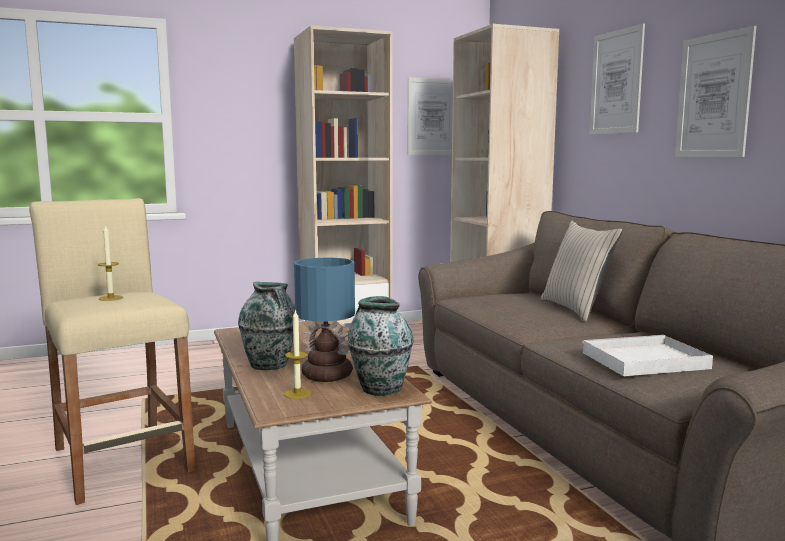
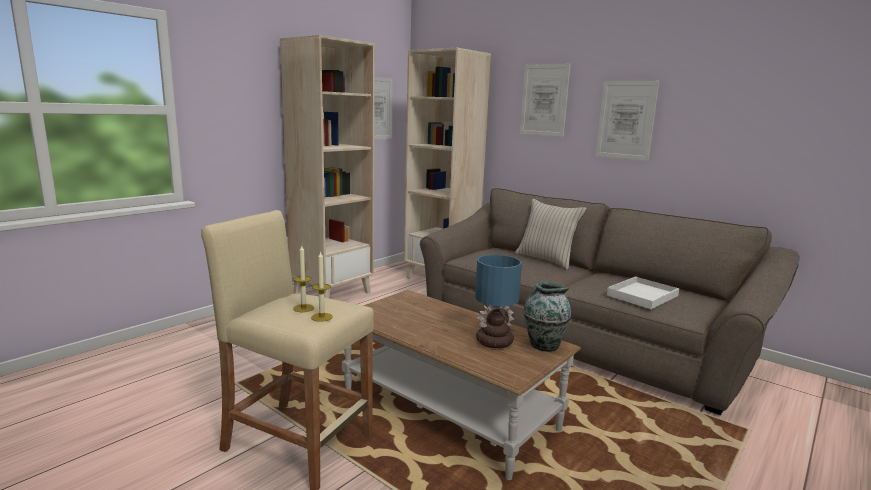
camera: 30 degrees left, 5 degrees up
(270, 365) = (443, 341): vase -> none
(297, 394) = (504, 361): candle -> candle (322, 317)

